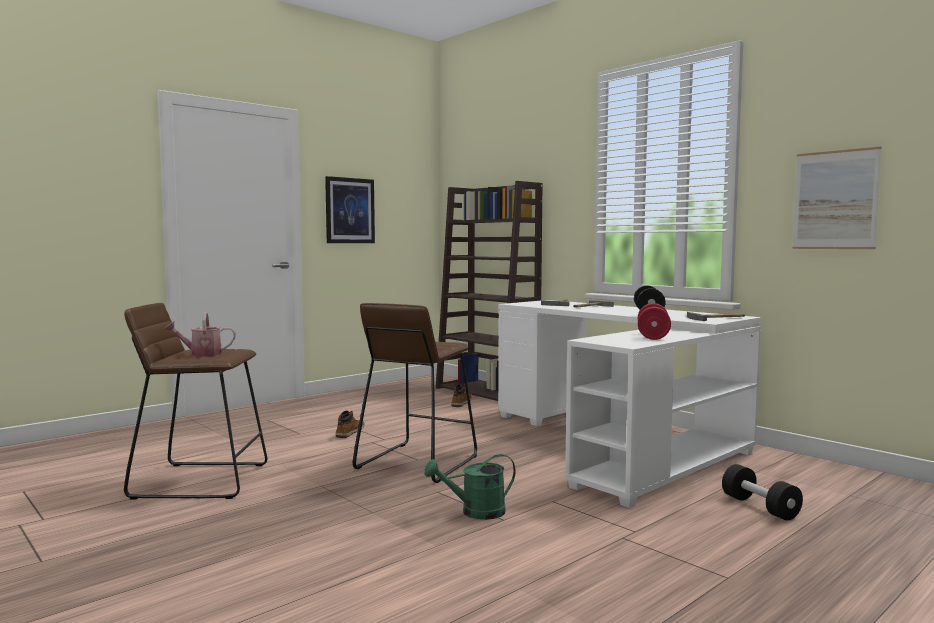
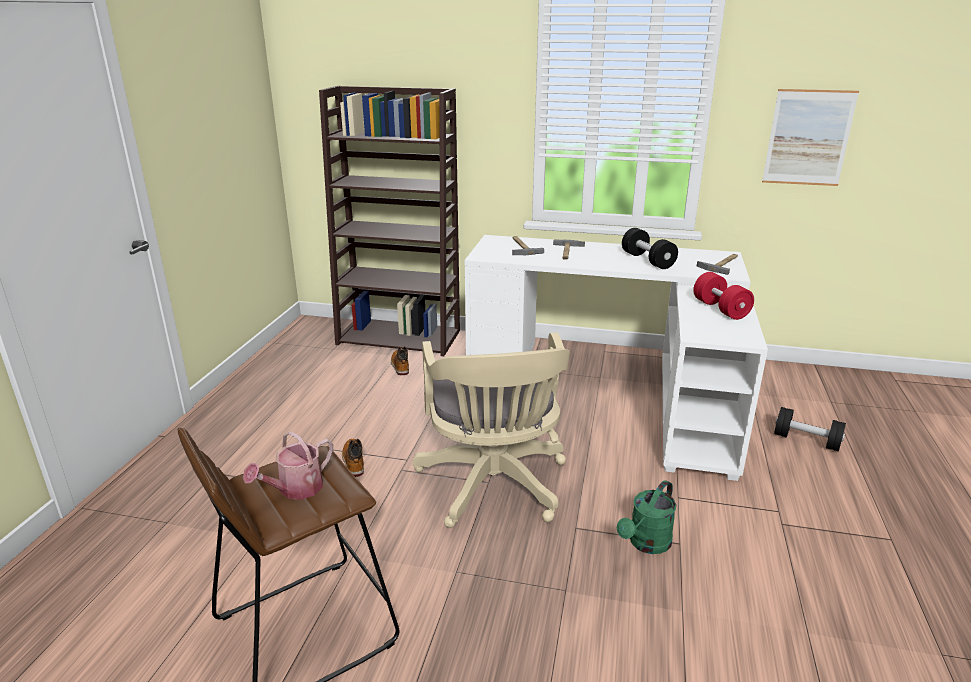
camera: 35 degrees left, 20 degrees up
(350, 210) = (192, 137): picture -> none
(416, 462) = (494, 487): brown stool -> beige office chair

